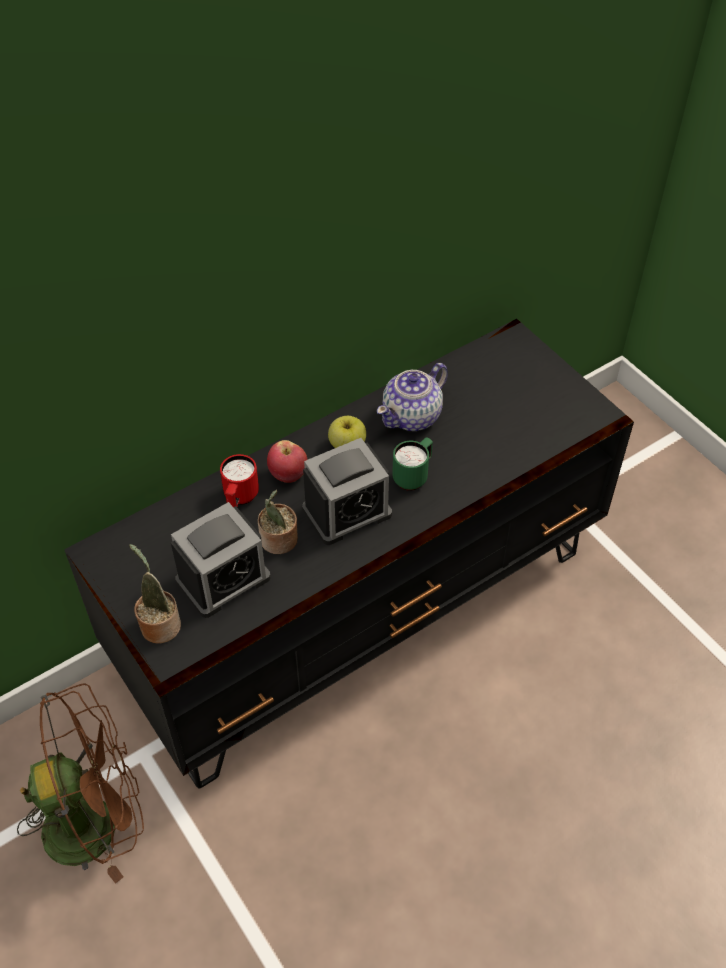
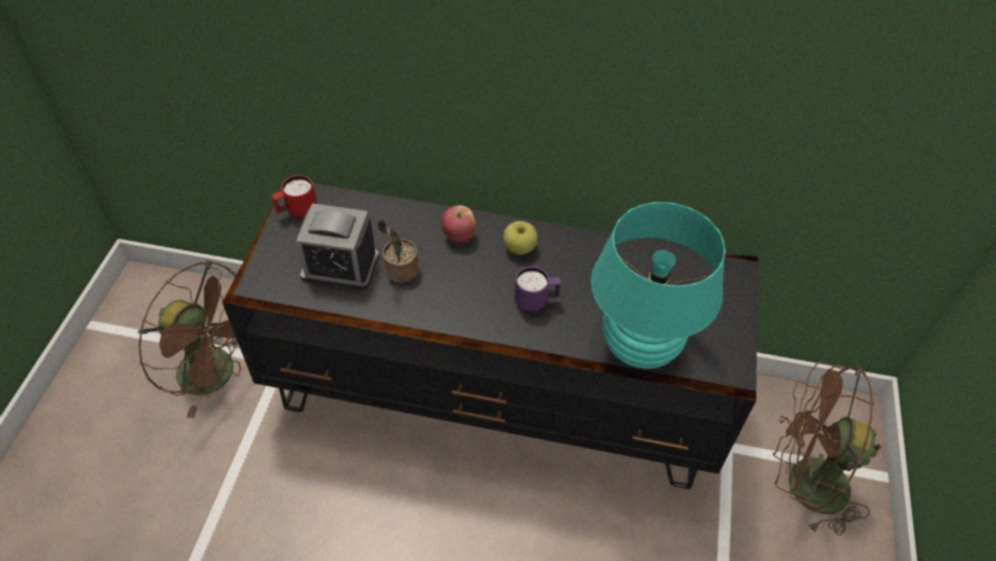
camera: 45 degrees right, 0 degrees up
(159, 624) = (275, 261): potted plant -> none
(239, 499) = (412, 227): red mug -> red mug (297, 212)
(347, 512) = (463, 289): alarm clock -> none
(412, 416) = (588, 264): teapot -> none
(413, 476) = (536, 302): green mug -> purple mug
(522, 447) = (639, 346): none -> turquoise table lamp
(638, 485) = (803, 485): none -> brown fan

